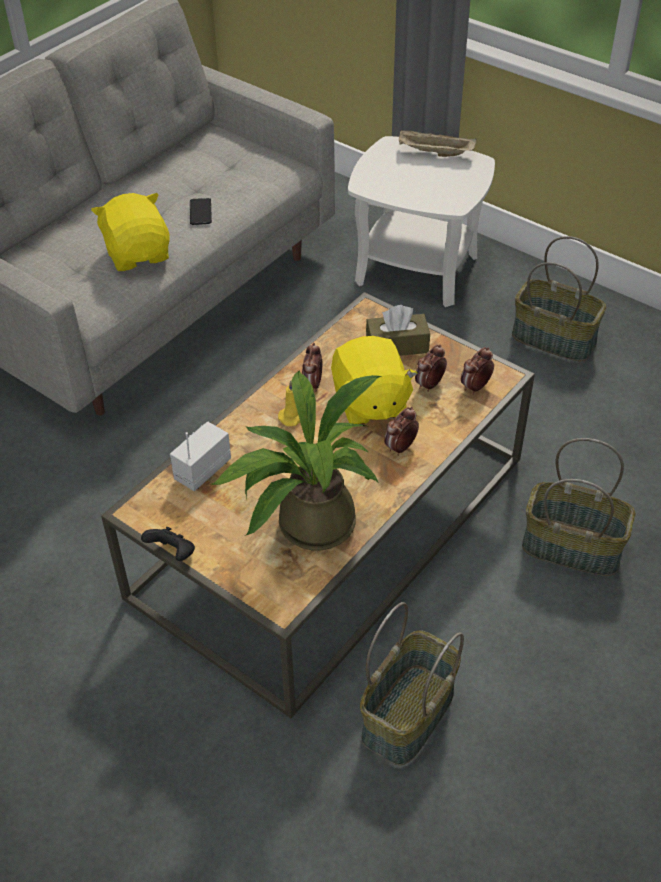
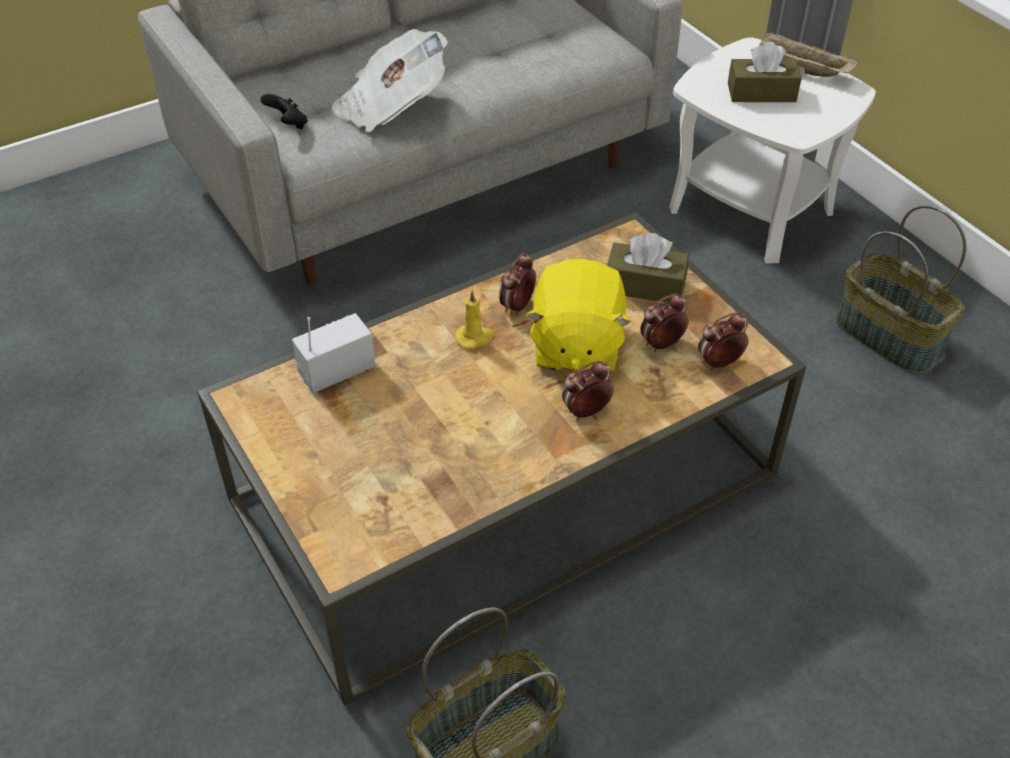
camera: 20 degrees right, 0 degrees up
(138, 254) = (391, 107): yellow plush toy -> newspaper
(172, 553) = (250, 459): black game controller -> black game controller (288, 125)
(200, 212) = (485, 76): phone -> none
(307, 526) = (422, 474): potted plant -> none
(414, 178) = (761, 92): none -> brown tissue box
(573, 546) = (798, 606): basket -> none

